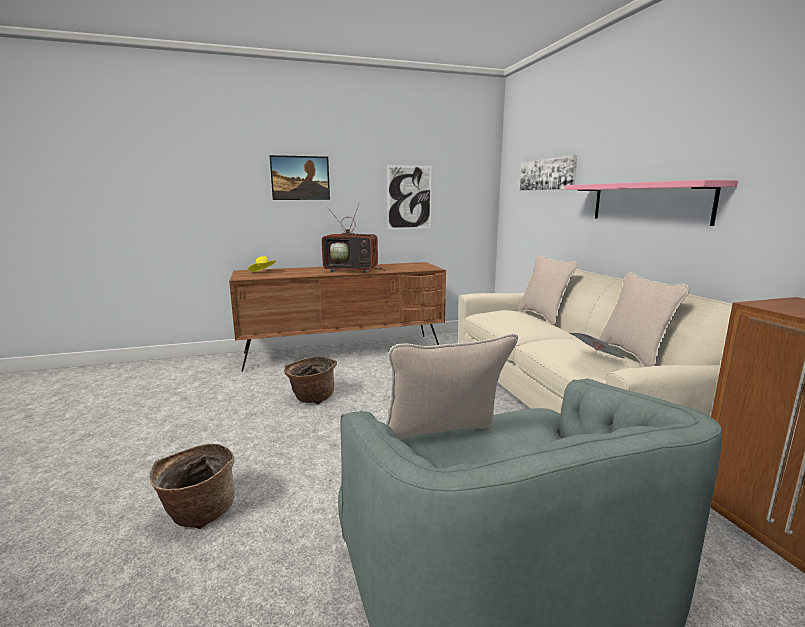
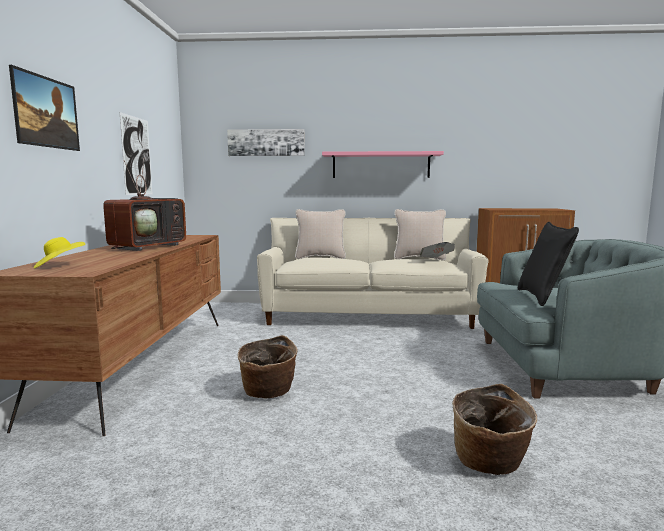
camera: 70 degrees left, 5 degrees down
(445, 445) = (542, 297): beige pillow -> black pillow

